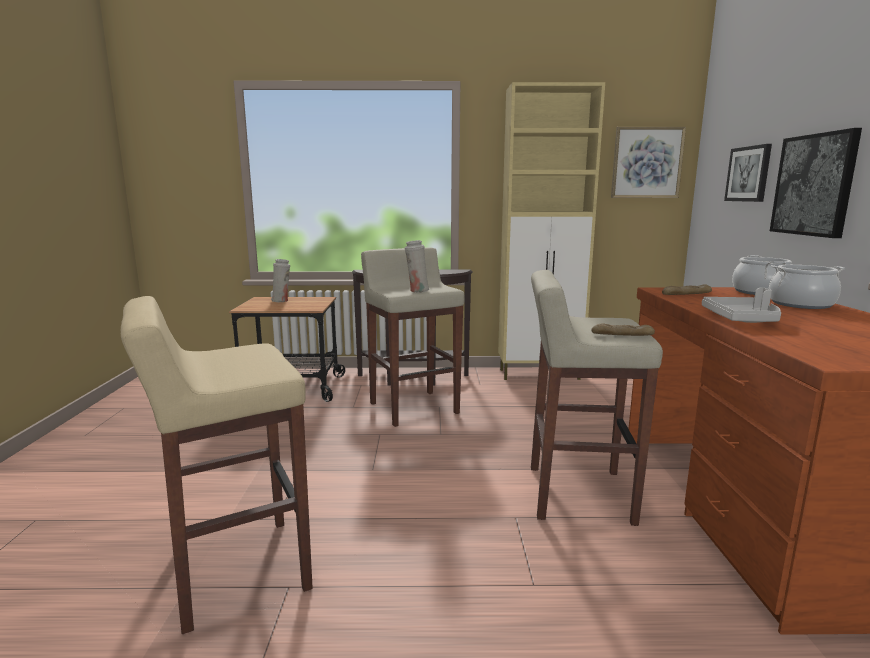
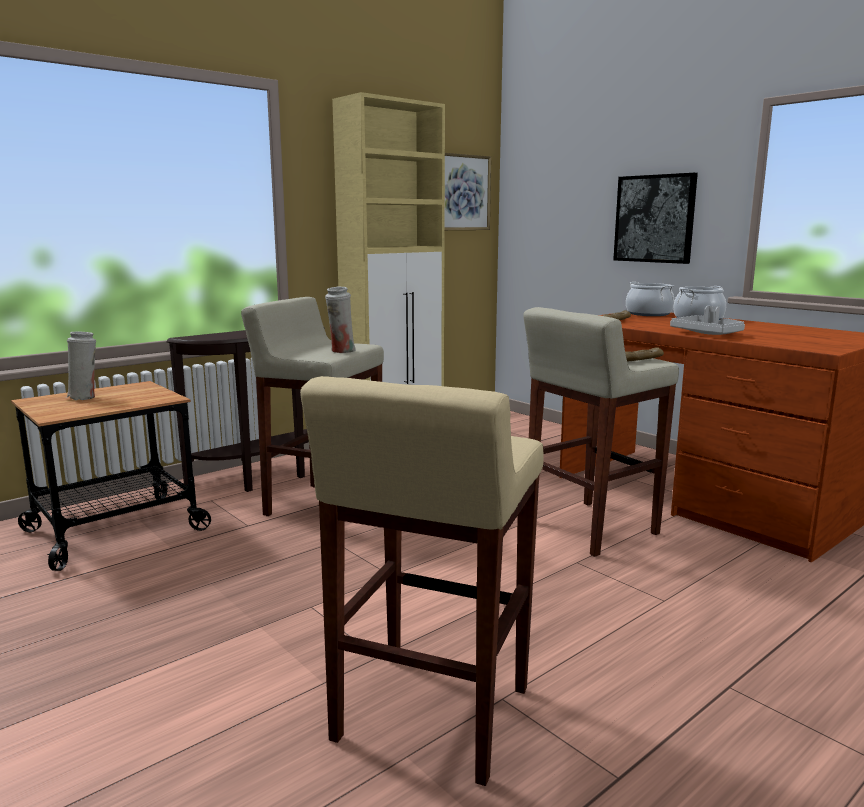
camera: 40 degrees left, 0 degrees up
(748, 174) = (575, 207): picture -> none

